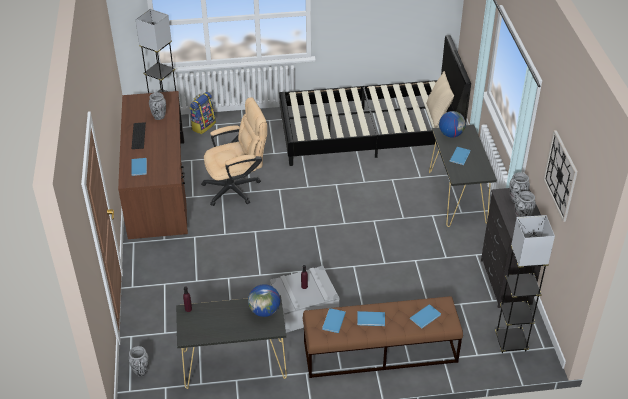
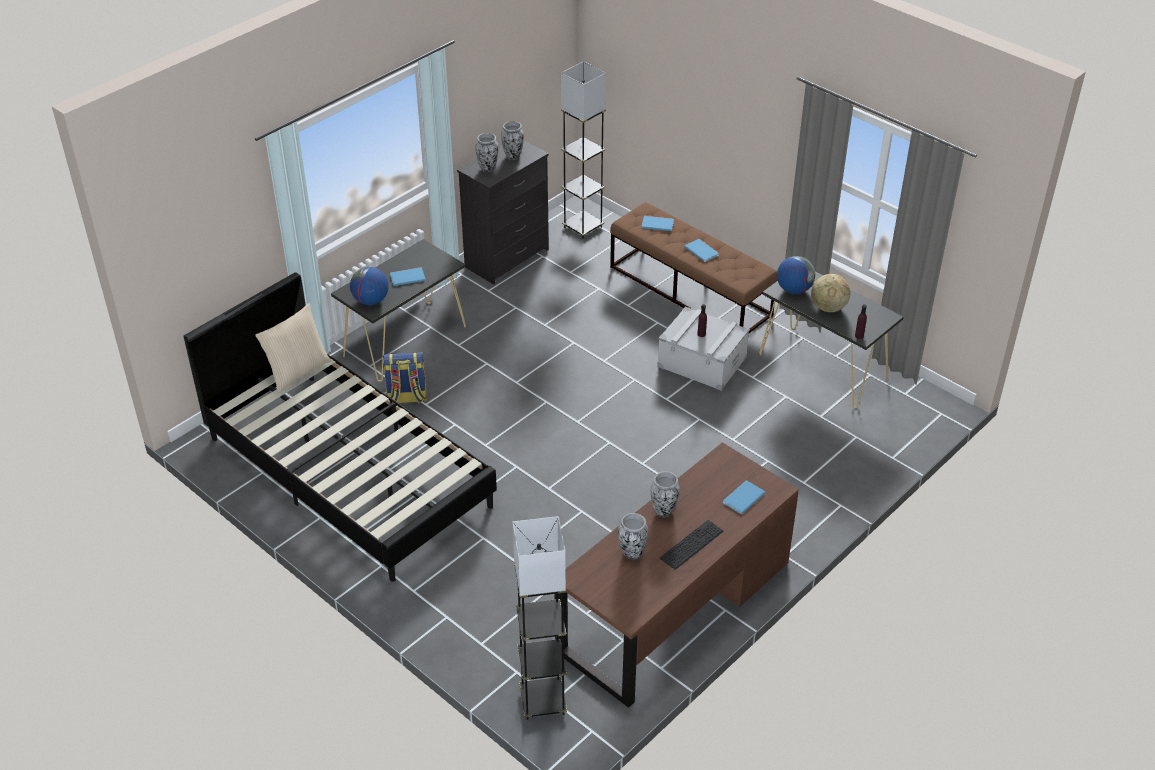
camera: 130 degrees left, 0 degrees up
(141, 372) = (915, 421): vase -> vase (664, 511)
(203, 126) = (500, 656): backpack -> backpack (406, 398)
(229, 314) = (828, 308): none -> globe
(237, 187) = (588, 528): beige office chair -> none
(333, 321) = (734, 270): blue book -> none
(561, 175) = (503, 72): wall clock -> none

